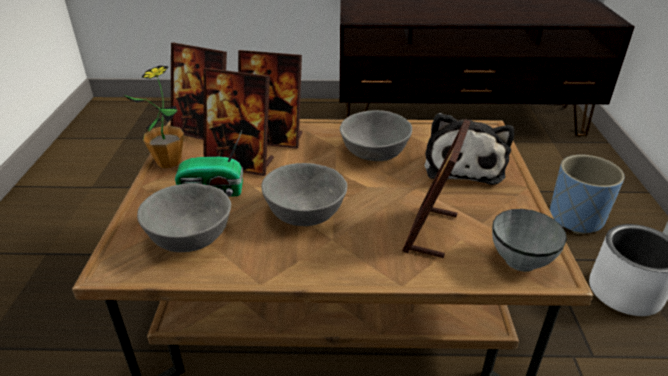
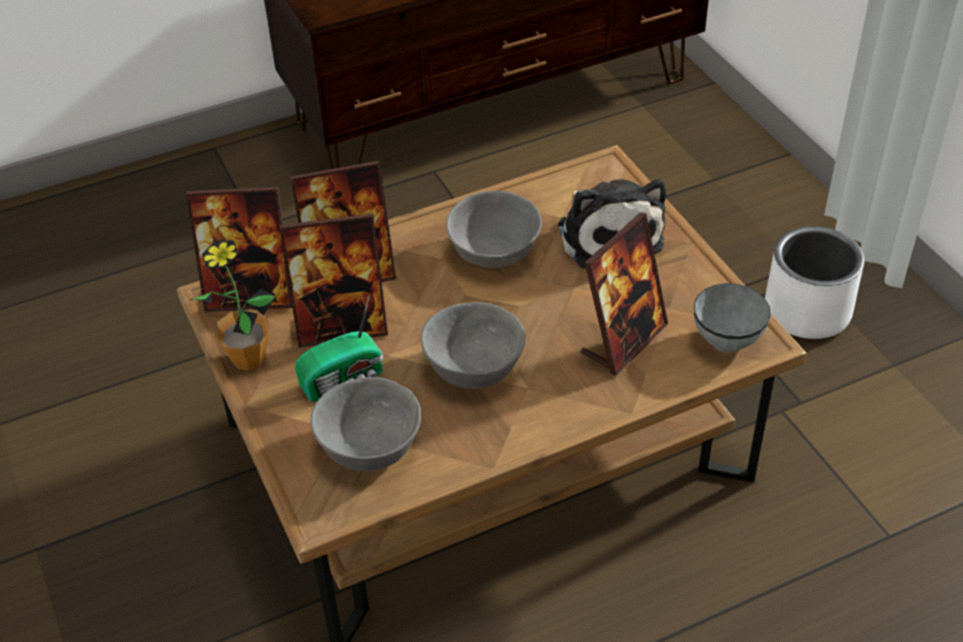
camera: 25 degrees left, 10 degrees up
(430, 232) = (623, 340): picture frame -> picture frame turned 135 degrees counterclockwise
(576, 218) = (719, 226): blue planter -> none

